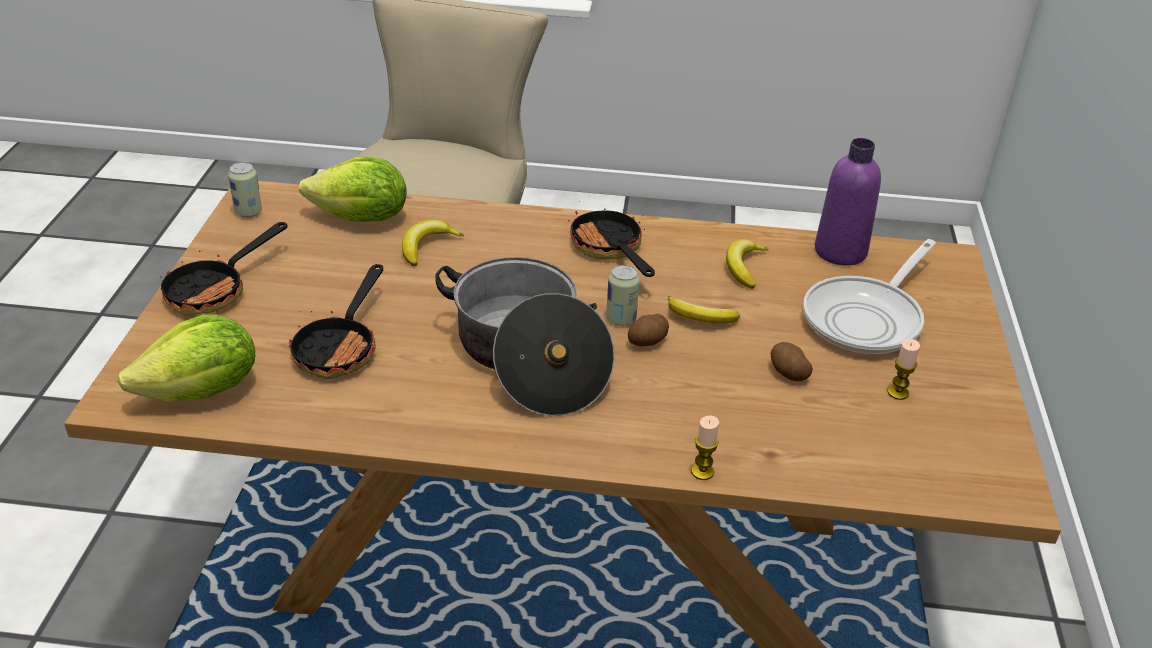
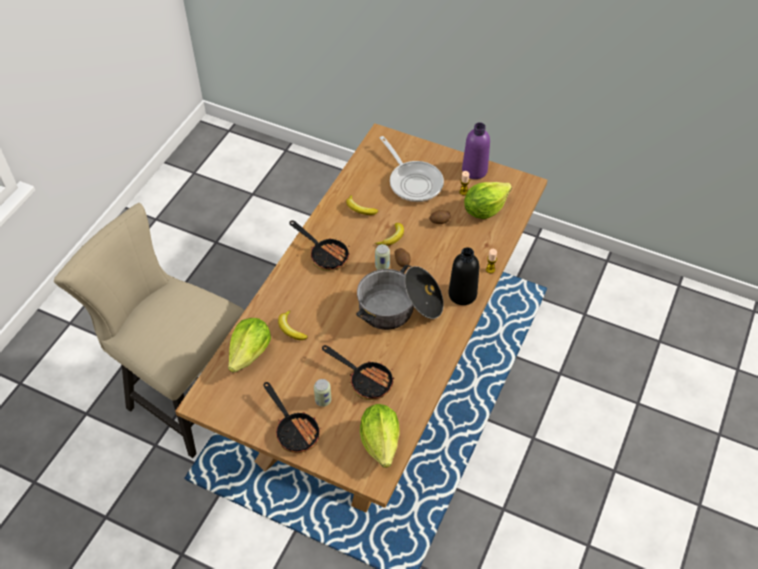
camera: 70 degrees left, 15 degrees up
(248, 212) = (219, 407): can -> can (323, 400)
(608, 439) = (462, 294): none -> black bottle
(610, 250) = (325, 254): frying pan -> frying pan turned 135 degrees counterclockwise
(840, 252) = (361, 170): purple bottle -> purple bottle (474, 170)
(872, 433) = (484, 209): none -> lettuce

